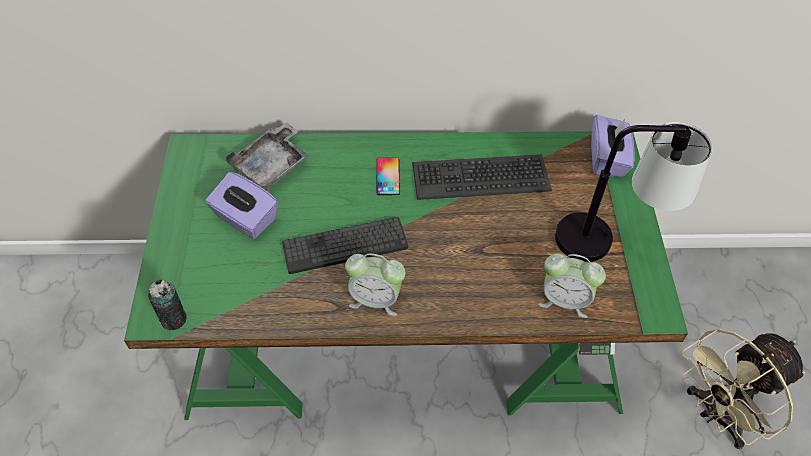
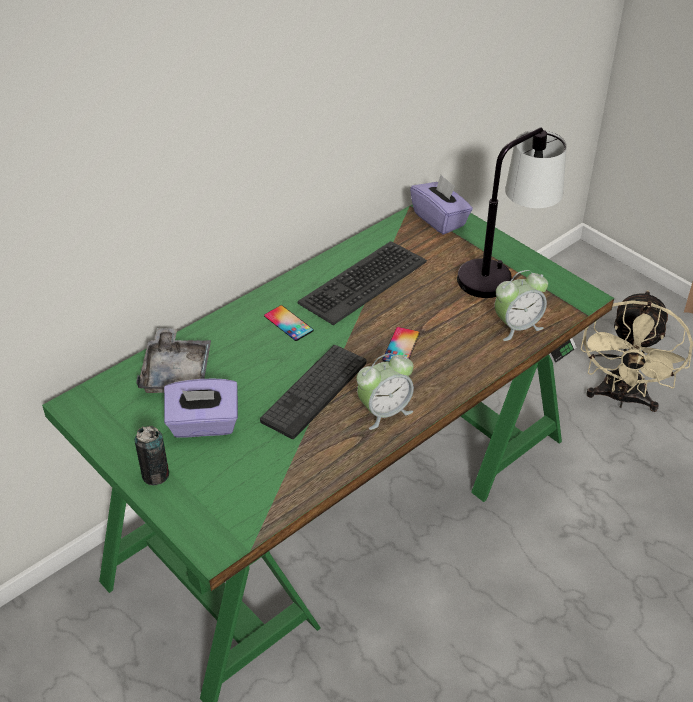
camera: 40 degrees left, 10 degrees down
(174, 319) = (235, 535): can -> can (155, 475)
(449, 253) = (401, 347): none -> phone

